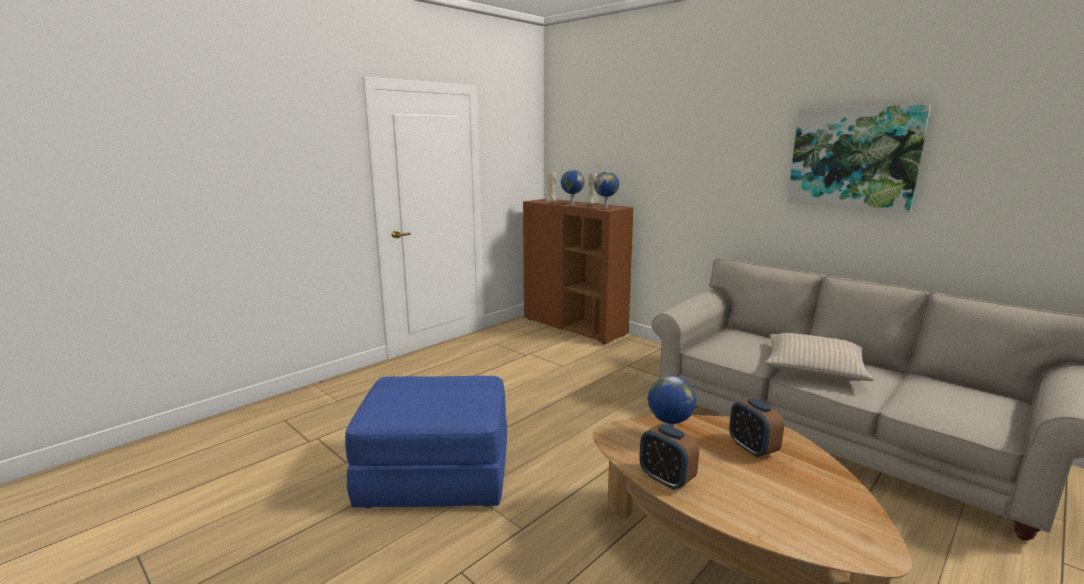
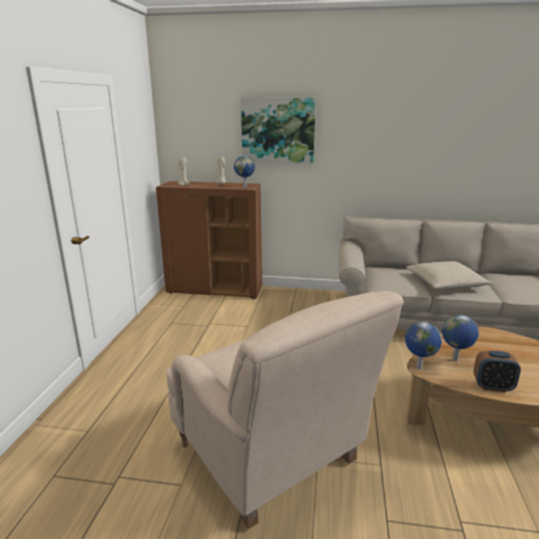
camera: 35 degrees left, 5 degrees up
(434, 476) = (272, 458): blue ottoman -> beige armchair
(571, 205) = (209, 186): globe -> globe (418, 368)
(752, 448) = (496, 347): alarm clock -> none
(853, 157) = (429, 139): picture -> picture (278, 131)

